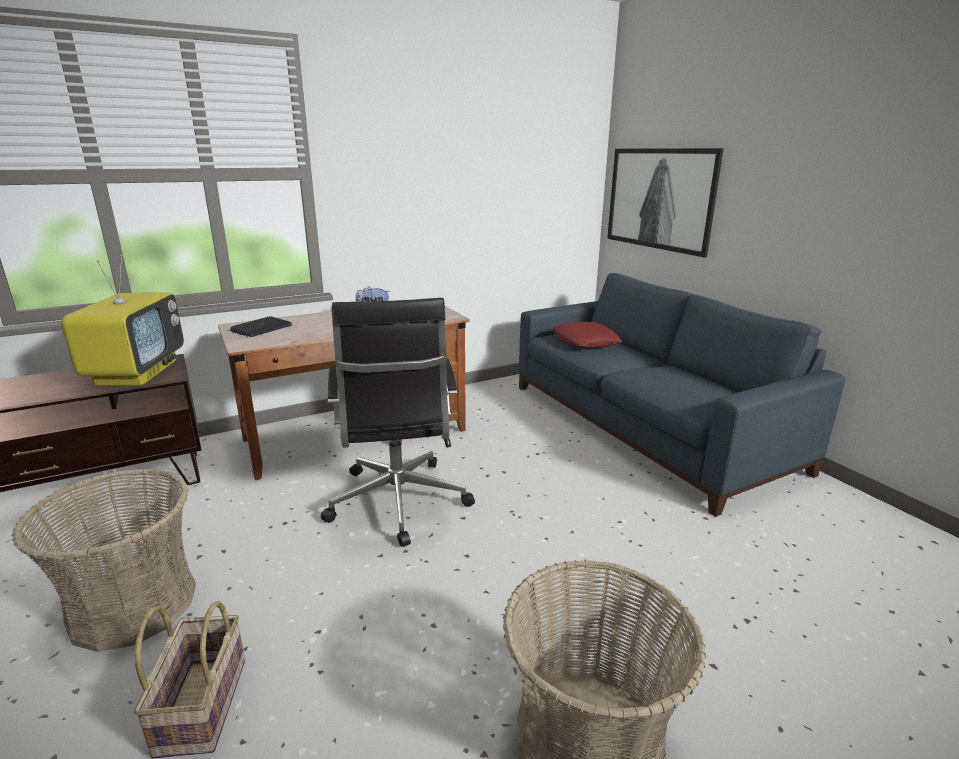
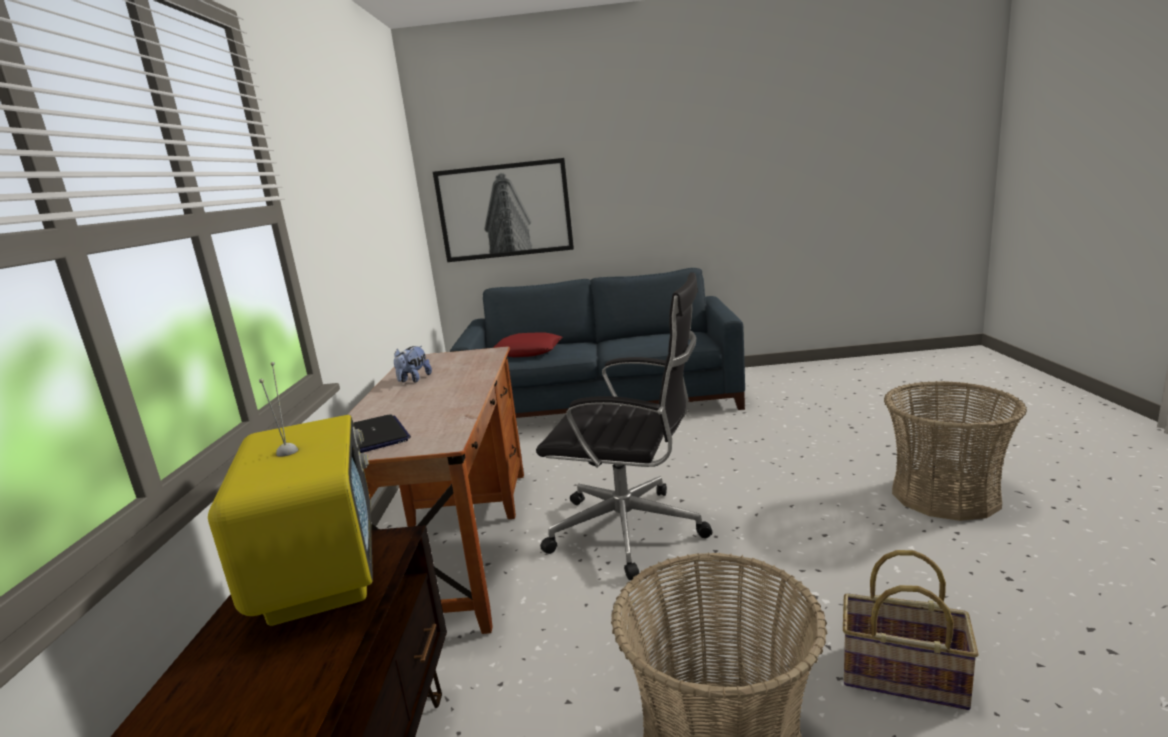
camera: 60 degrees left, 5 degrees down
(137, 372) = (320, 574): television -> television turned 45 degrees clockwise

